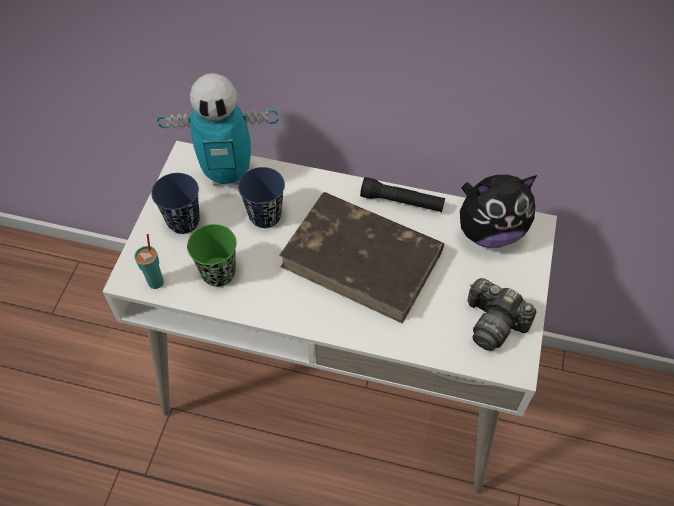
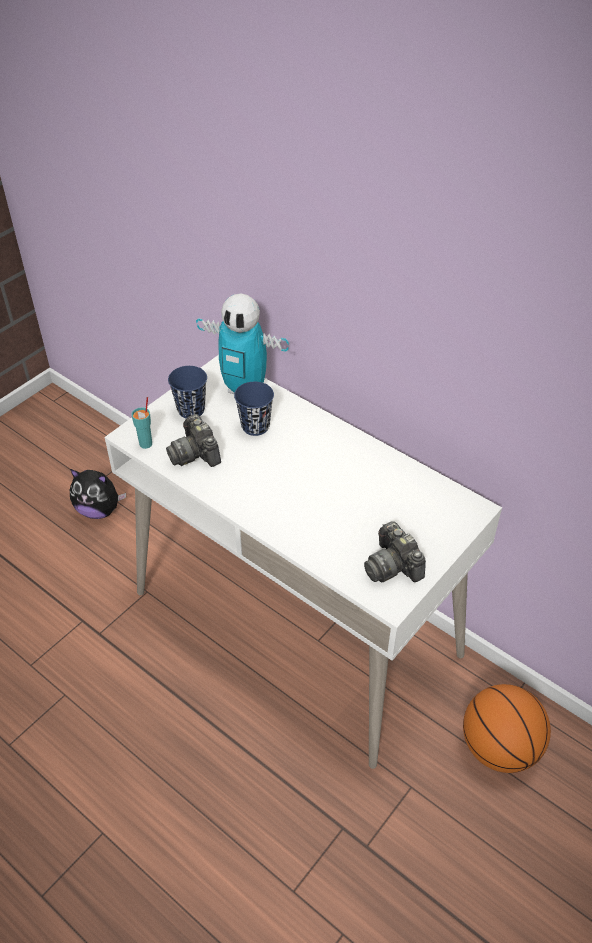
camera: 25 degrees right, 10 degrees down
(218, 273) = (195, 453): green cup -> camera
(363, 259) = (314, 483): brown book -> none
(402, 202) = (372, 452): black flashlight -> none
(489, 232) = (433, 499): plush toy -> plush toy (99, 510)
(573, 421) = (499, 747): none -> basketball

